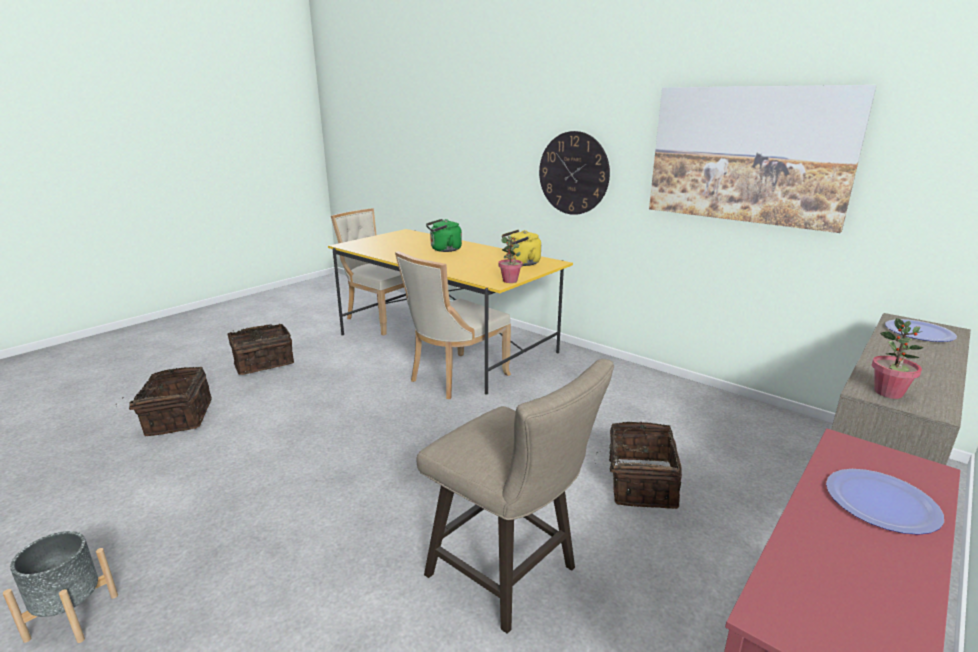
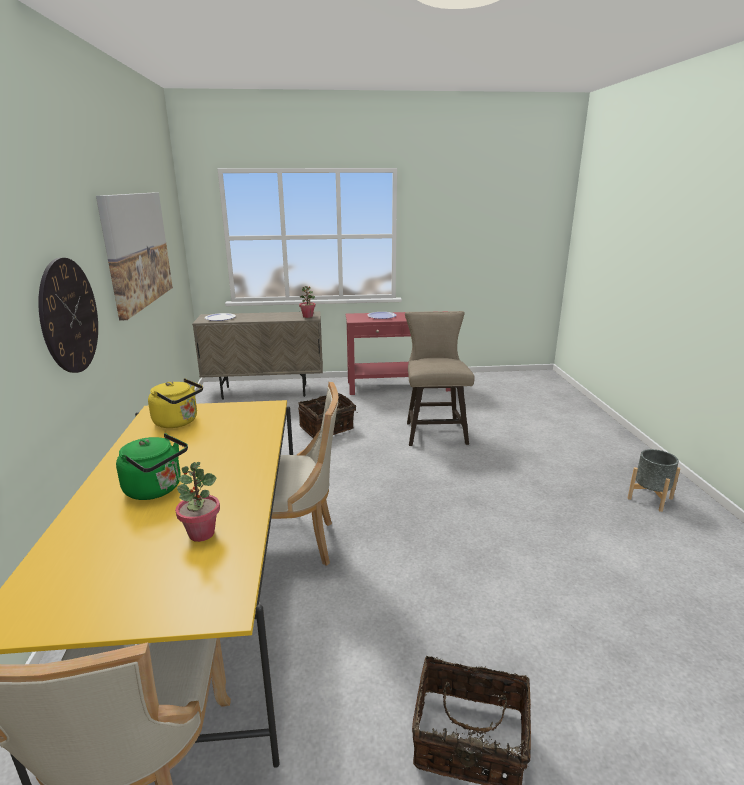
camera: 135 degrees left, 0 degrees up
(176, 418) = (617, 658): basket -> none
(510, 281) = (253, 405): potted plant -> potted plant (201, 533)

